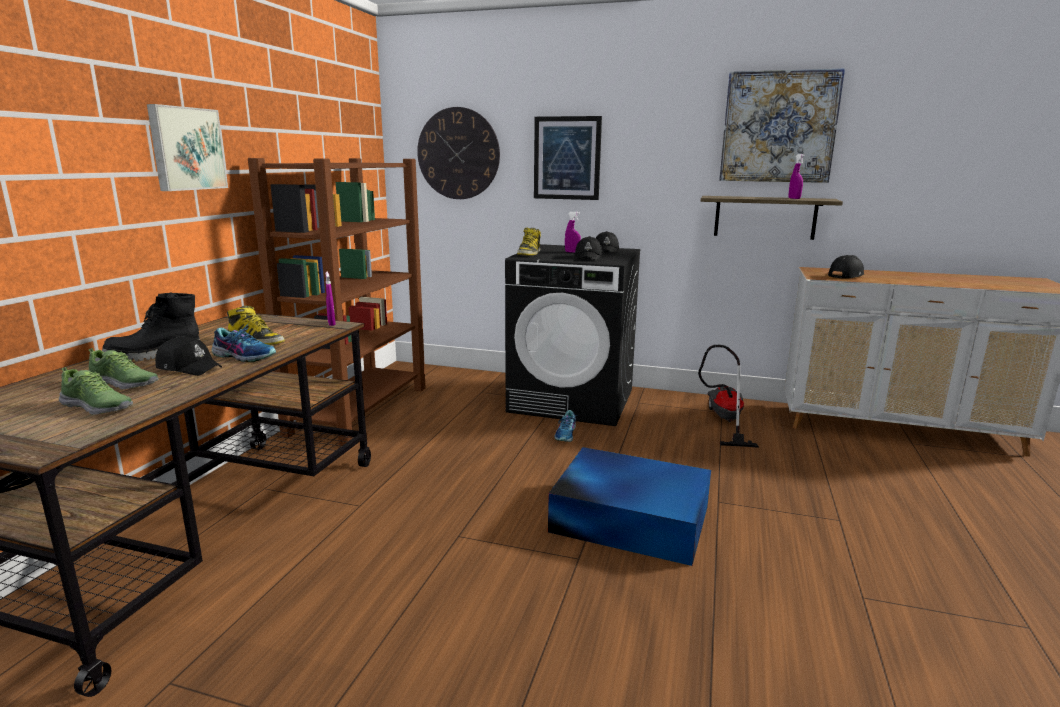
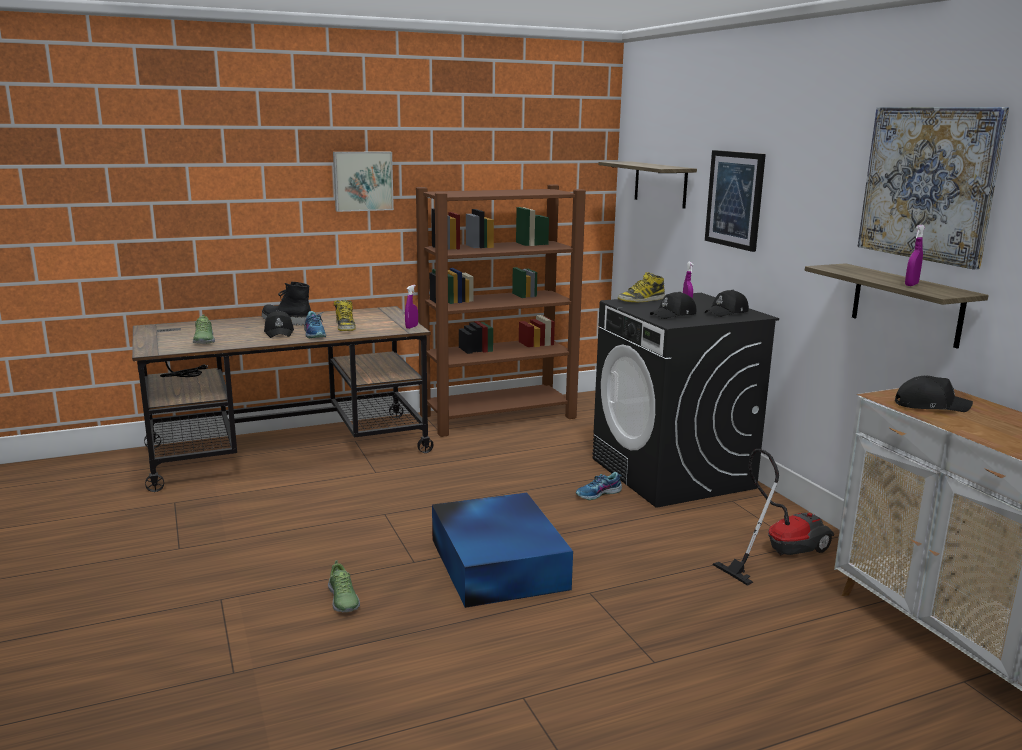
camera: 50 degrees right, 0 degrees up
(124, 384) = (238, 332): shoe -> shoe (343, 600)
(458, 154) = (660, 184): wall clock -> shelf

